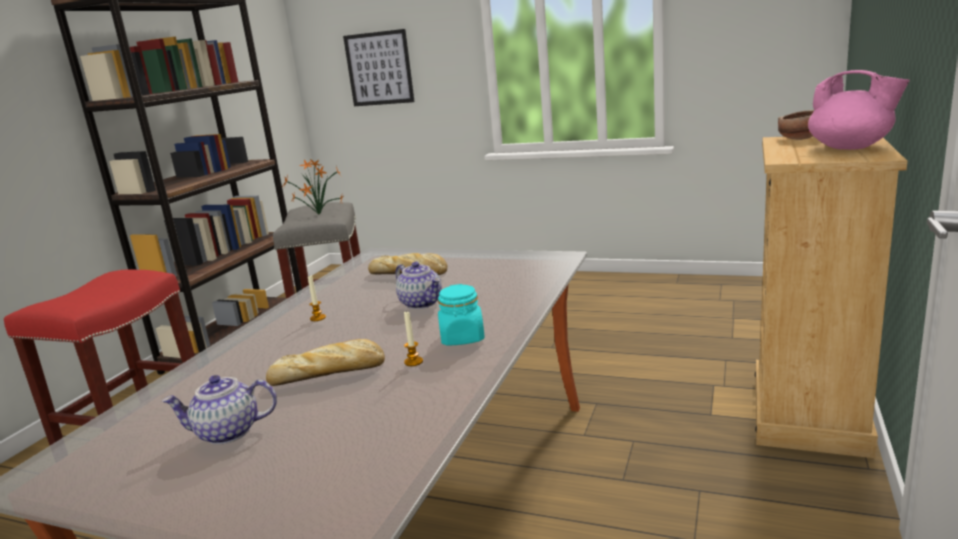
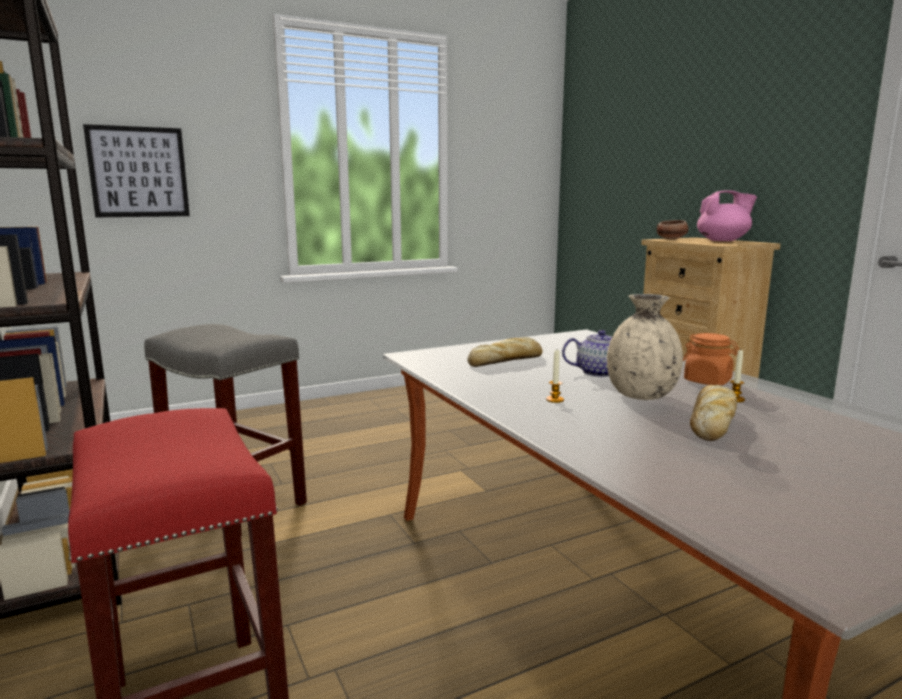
camera: 50 degrees left, 5 degrees down
(227, 433) = (808, 473): teapot -> none
(317, 215) = (227, 335): potted plant -> none
(371, 333) = (641, 395): none -> beige vase
(462, 338) = (708, 381): turquoise jar -> orange jar

